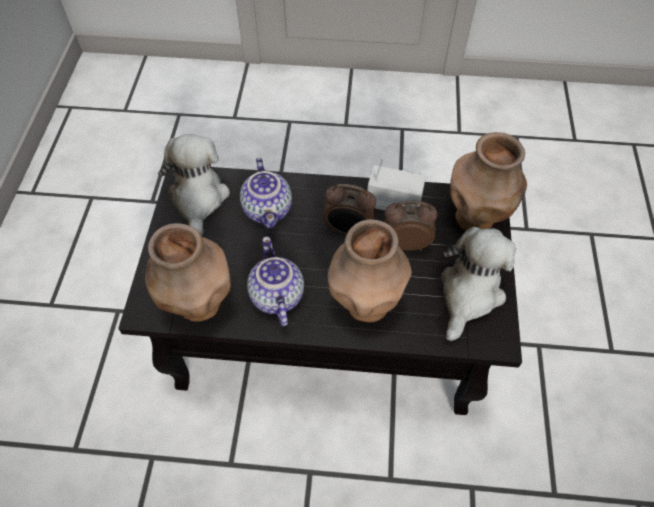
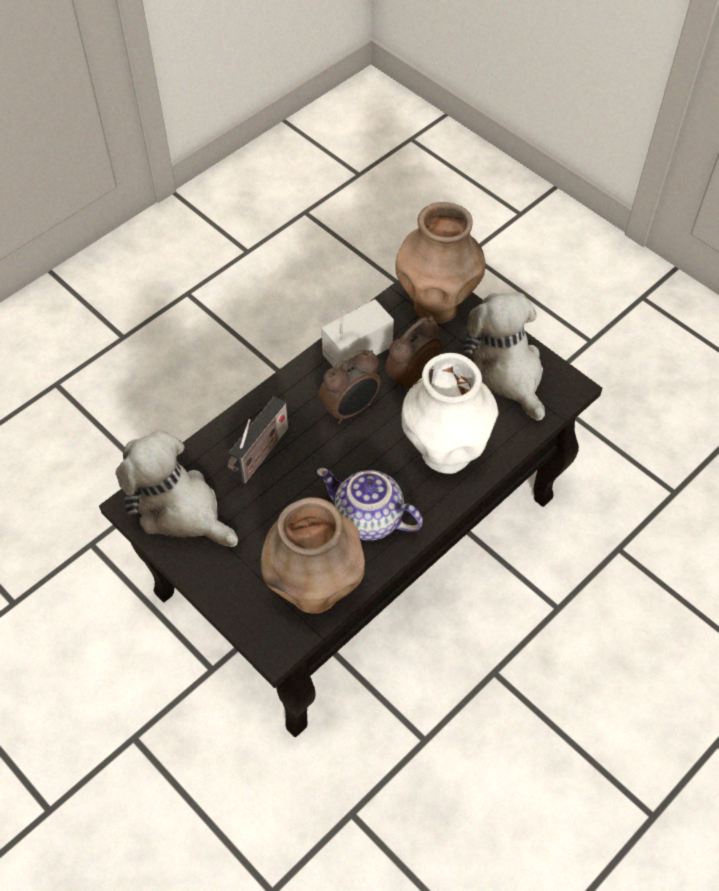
camera: 50 degrees left, 0 degrees up
(269, 210) = (259, 456): teapot -> radio
(366, 303) = (444, 454): brown vase -> white vase

